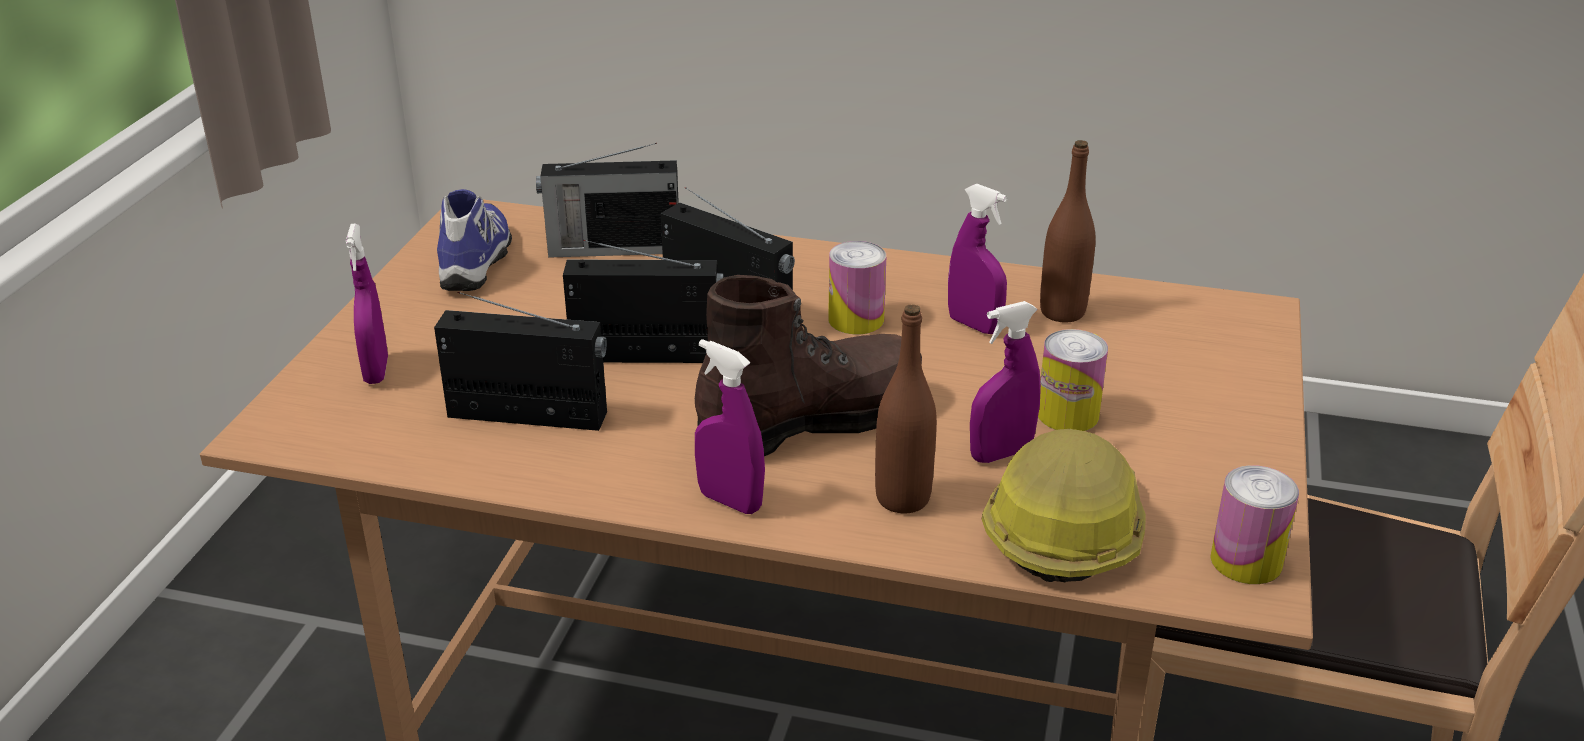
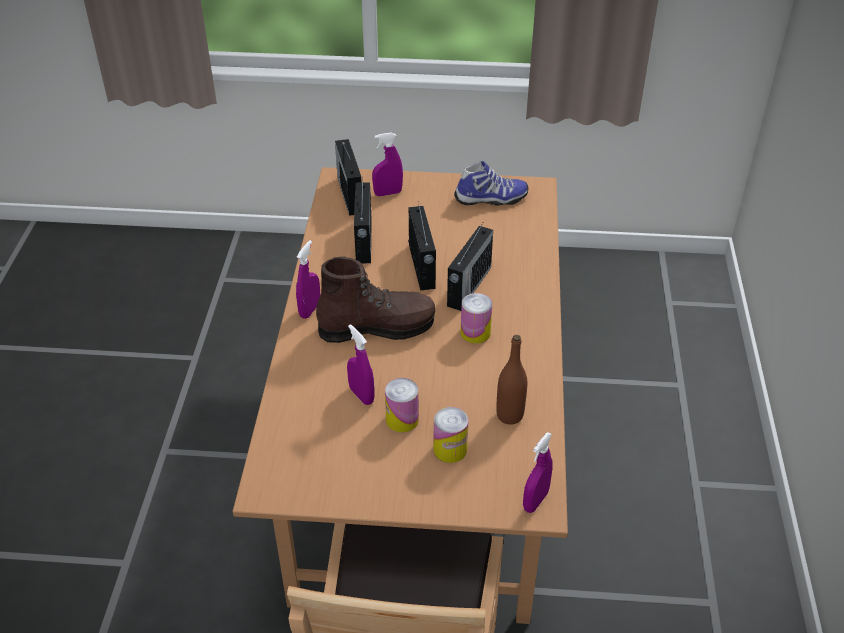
camera: 80 degrees right, 10 degrees up
(612, 248) = (520, 238): radio -> radio (350, 194)
(810, 420) = (377, 327): brown boot -> brown boot turned 60 degrees counterclockwise
(902, 498) = (320, 363): brown bottle -> none
(974, 325) = (483, 379): purple spray bottle -> purple spray bottle (535, 501)
(1063, 528) = (304, 420): hard hat -> none
(1246, 561) = (286, 488): can -> can (450, 449)

